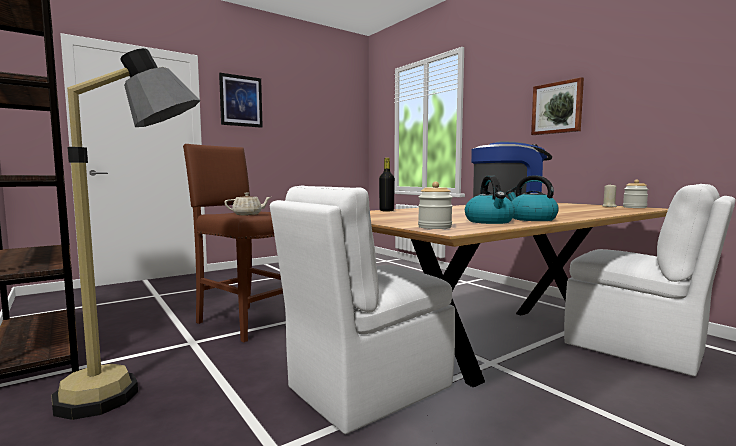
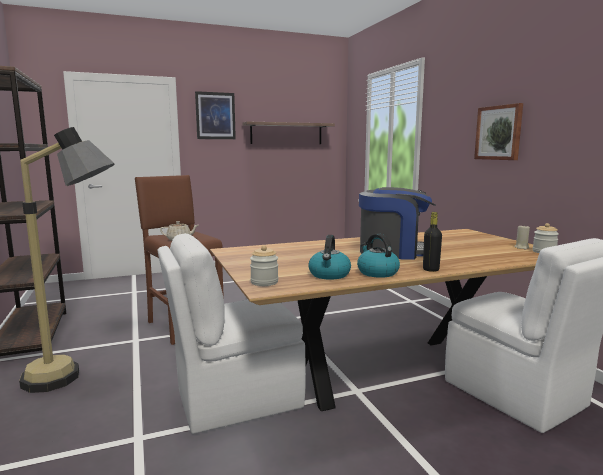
camera: 15 degrees right, 5 degrees up
(313, 125) = (286, 133): none -> shelf
(386, 211) = (282, 246): black bottle -> black bottle (431, 269)

